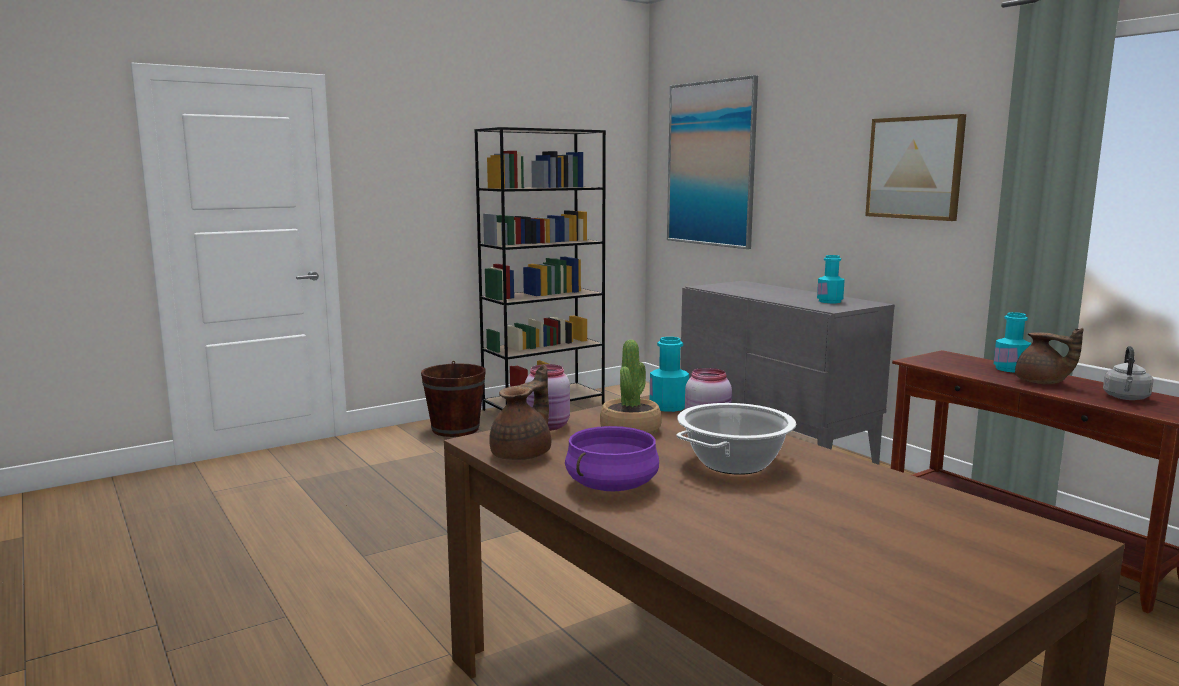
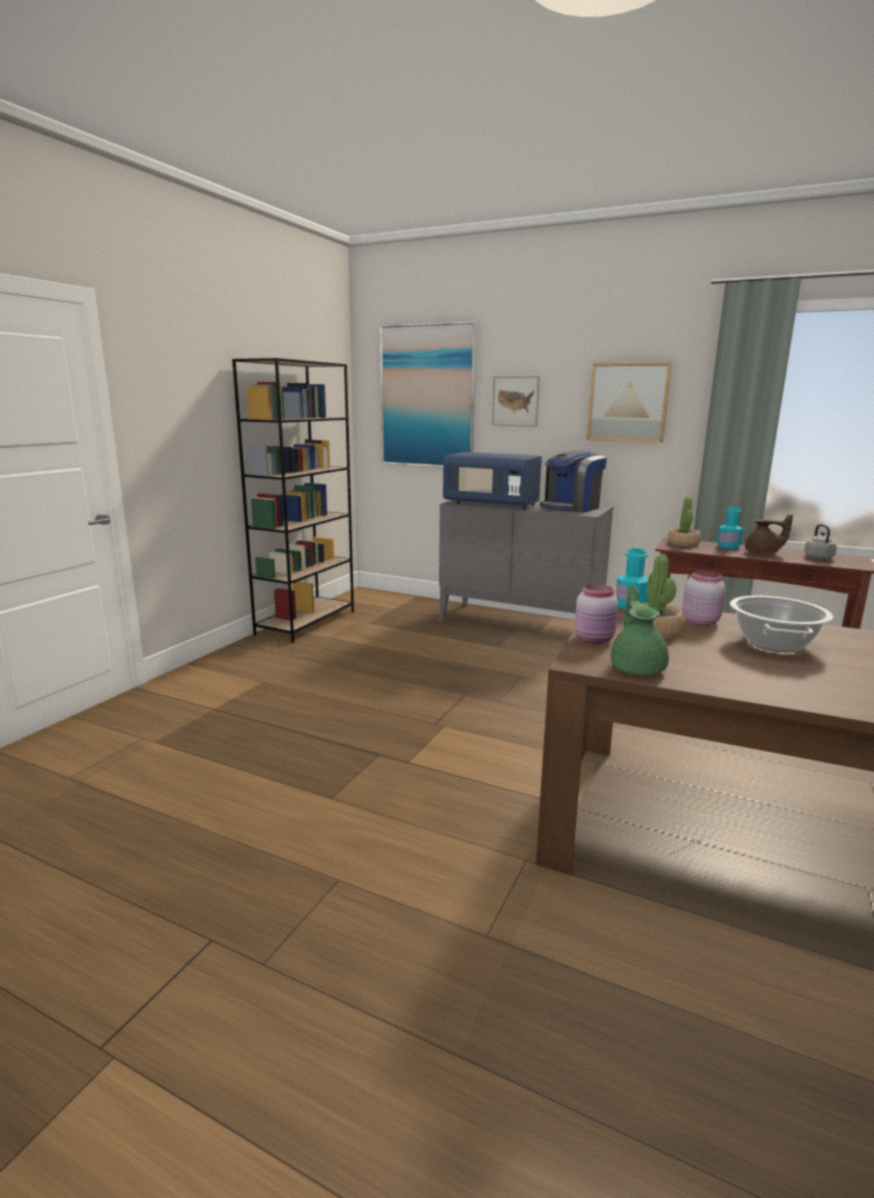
camera: 30 degrees left, 5 degrees up
(455, 429) = (252, 657): brown bucket -> none
(523, 454) = (637, 667): brown teapot -> green teapot
(611, 485) = (751, 679): purple cooking pot -> none
(739, 291) = (491, 504): none -> blue microwave
(794, 168) = (515, 401): none -> picture
(829, 301) = (571, 507): turquoise bottle -> coffee machine
(949, 359) = (683, 543): none -> potted plant

